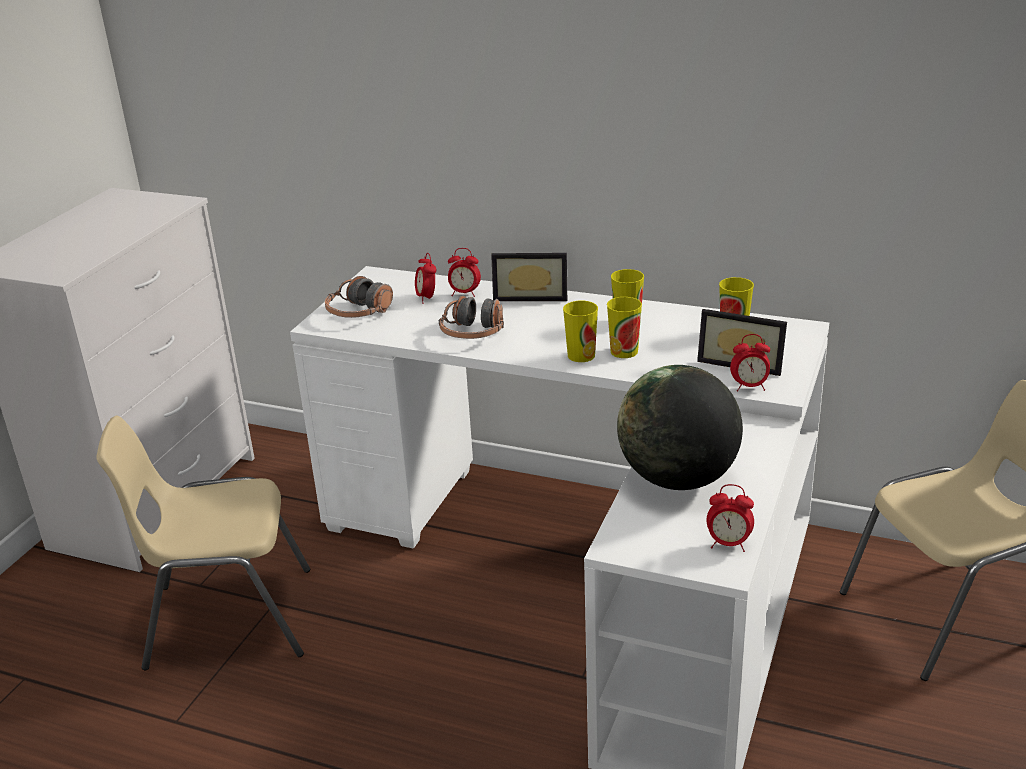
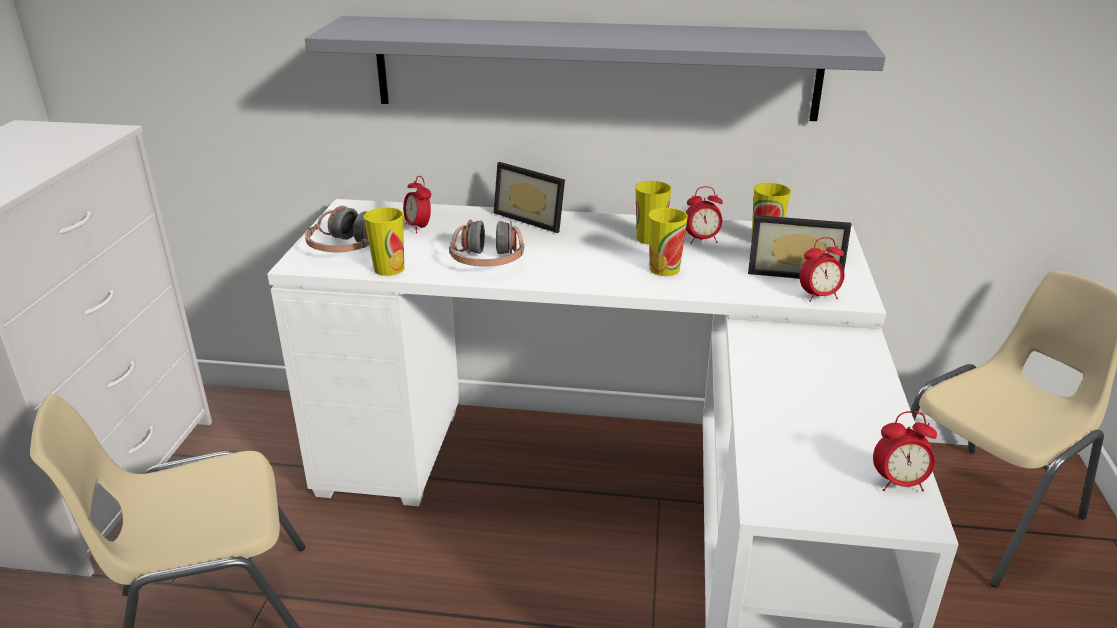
camera: 15 degrees left, 0 degrees up
(464, 294) = (459, 220): alarm clock -> alarm clock (702, 240)
(531, 295) = (533, 218): picture frame -> picture frame turned 45 degrees clockwise
(581, 355) = (620, 276): cup -> cup (389, 268)
(586, 163) = (594, 68): none -> grey shelf
(678, 479) = (793, 408): globe -> none

